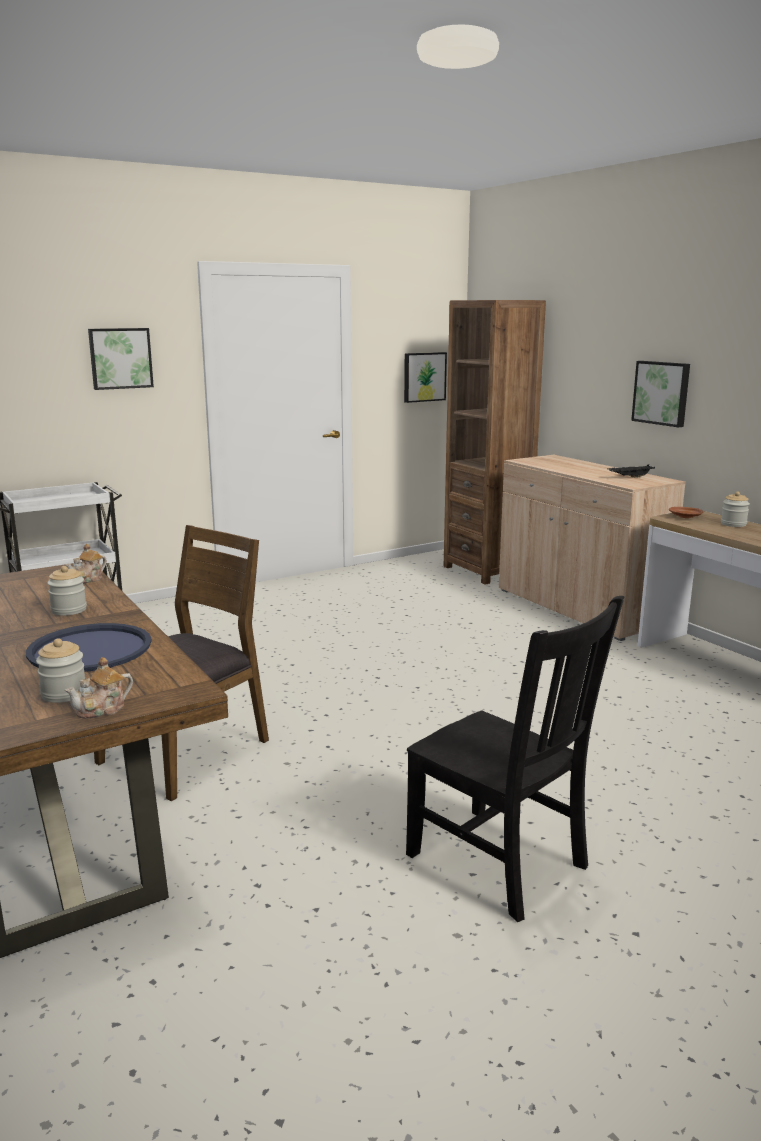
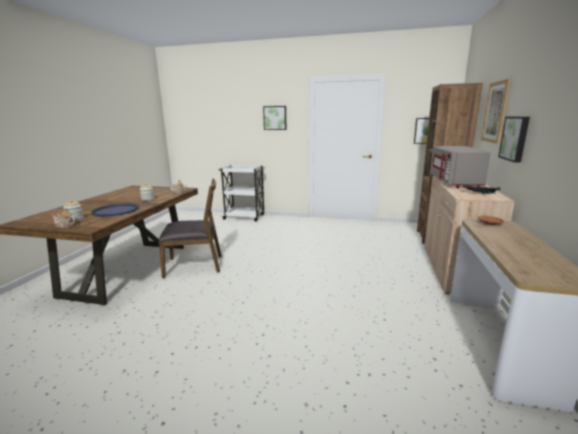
camera: 45 degrees right, 0 degrees up
(501, 863) = (187, 356): black chair -> none
(561, 466) = (455, 182): none -> grey microwave
(594, 351) = (495, 112): none -> picture
(733, 524) = (514, 235): jar -> none

